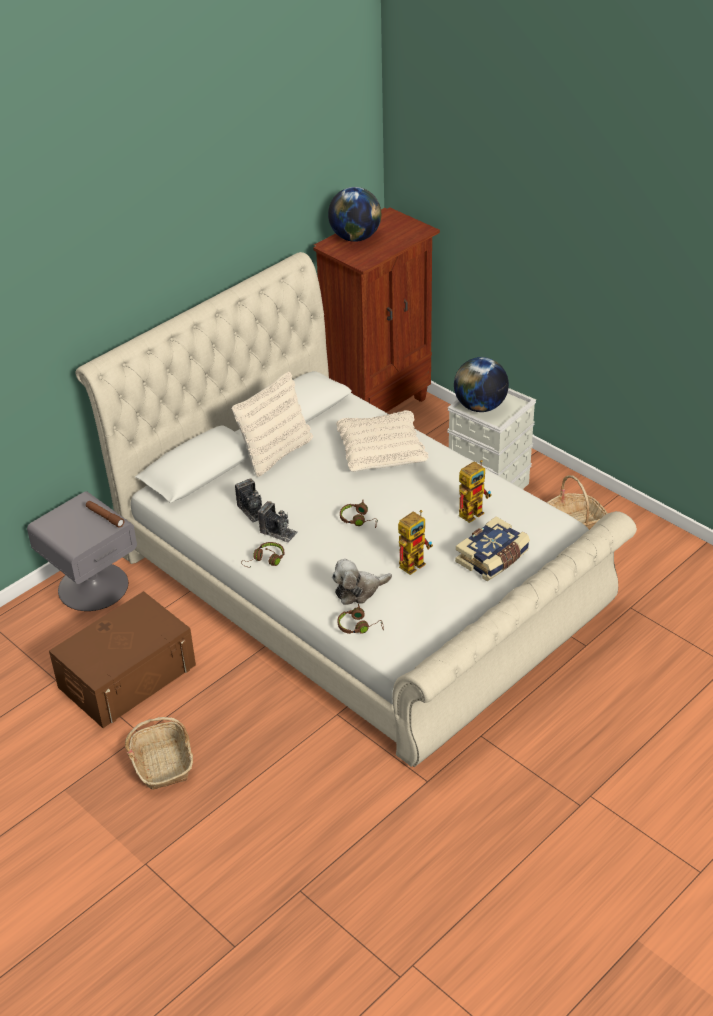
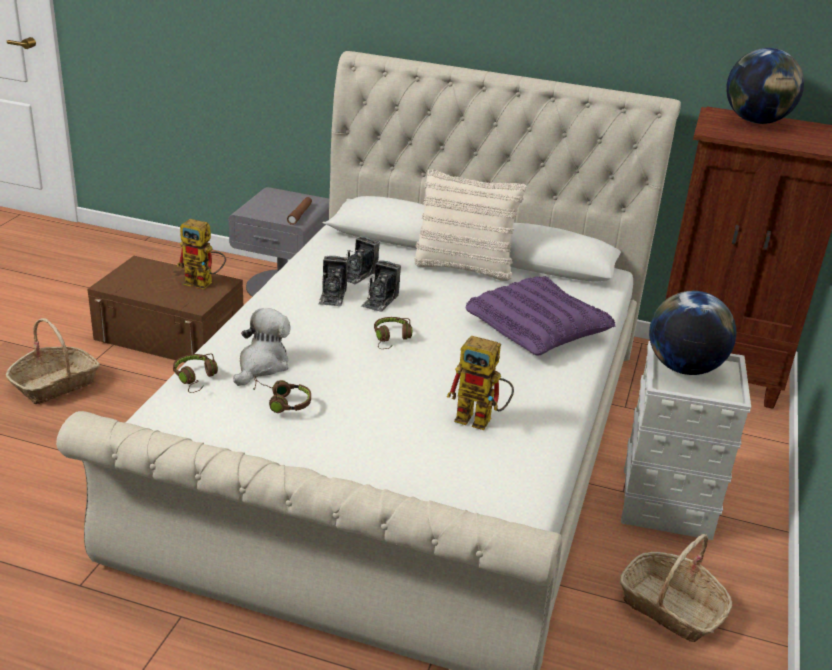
camera: 60 degrees right, 10 degrees down
(265, 560) = (280, 298): brown headphones -> brown headphones (281, 402)
(301, 510) = (380, 300): none -> camera
(358, 590) = (262, 365): plush toy -> plush toy turned 75 degrees clockwise
(381, 450) = (537, 329): beige pillow -> purple pillow
(414, 561) = (342, 393): toy robot -> toy robot (204, 283)
(493, 558) = (394, 457): book -> none

